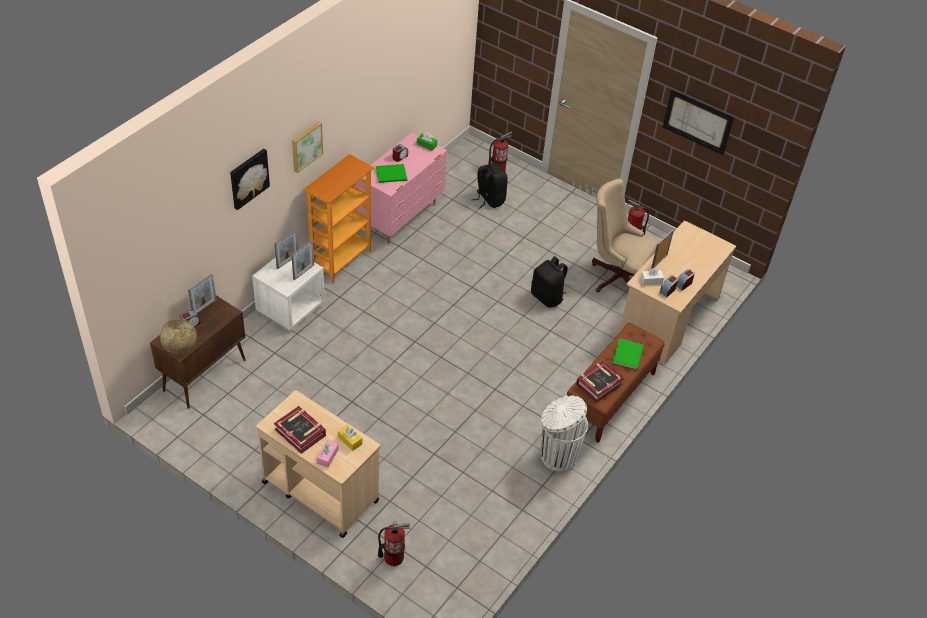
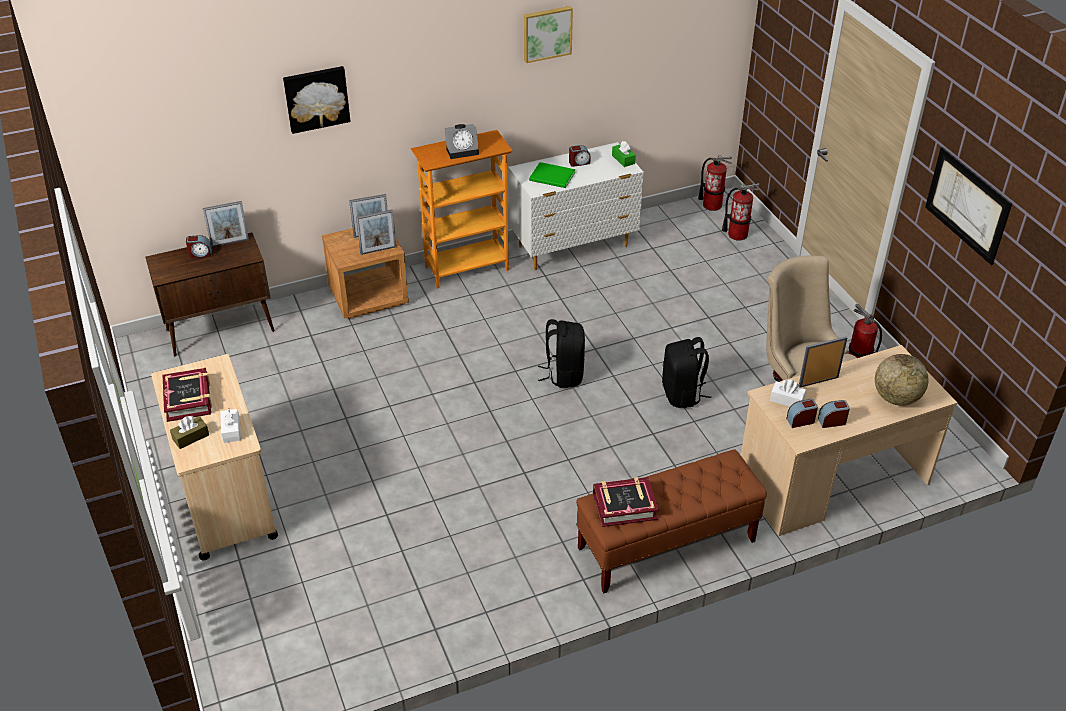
camera: 35 degrees right, 5 degrees down
(180, 348) = (167, 273): globe -> globe (896, 398)
(290, 307) = (369, 296): white nightstand -> brown nightstand
(306, 146) = (420, 91): picture -> picture (547, 33)
(327, 456) = (191, 437): pink tissue box -> brown tissue box
(341, 179) = (463, 150): none -> alarm clock
(350, 440) = (231, 430): yellow tissue box -> white tissue box
(393, 557) = (236, 610): fire extinguisher -> fire extinguisher (712, 205)
(401, 217) = (574, 247): pink dresser -> white dresser
(489, 199) = (699, 262): black backpack -> black backpack (564, 374)
(557, 456) = (536, 585): white trash can -> none
(629, 354) = (698, 487): green book -> none

